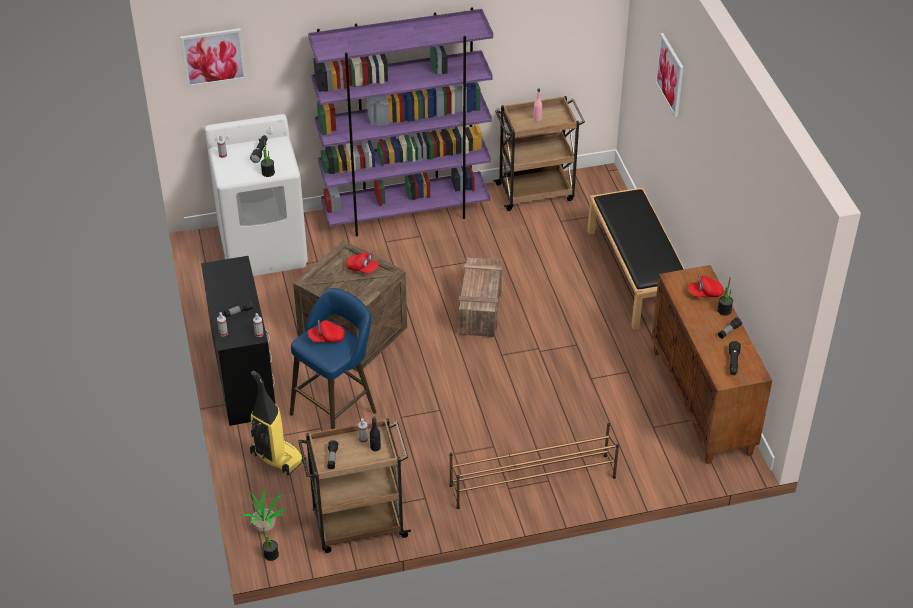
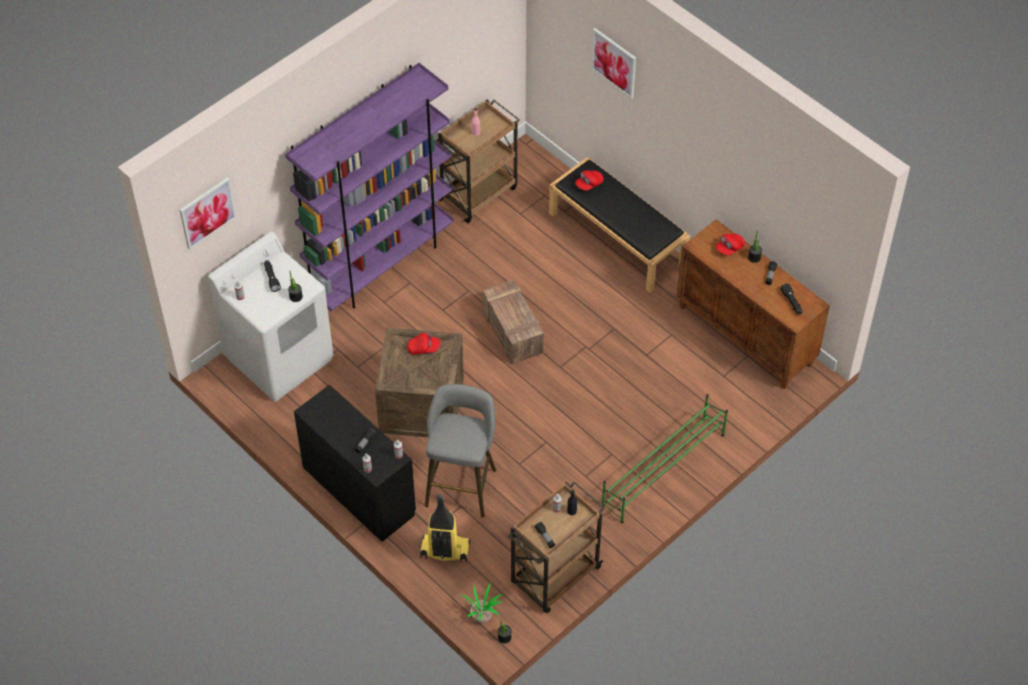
camera: 30 degrees left, 10 degrees up
(326, 338) = (455, 431): red cap -> red cap (589, 184)
(336, 410) = (461, 483): blue stool -> grey stool
(531, 481) = (662, 470): brown shoe rack -> green shoe rack

